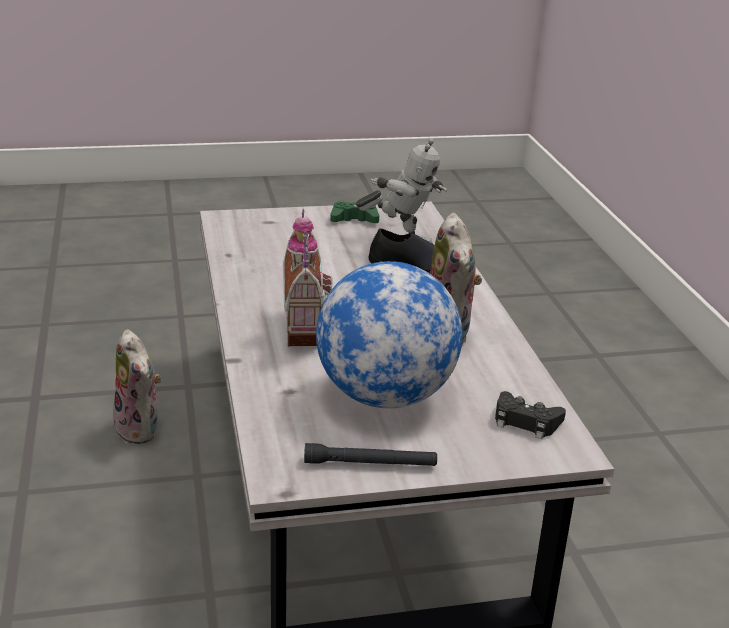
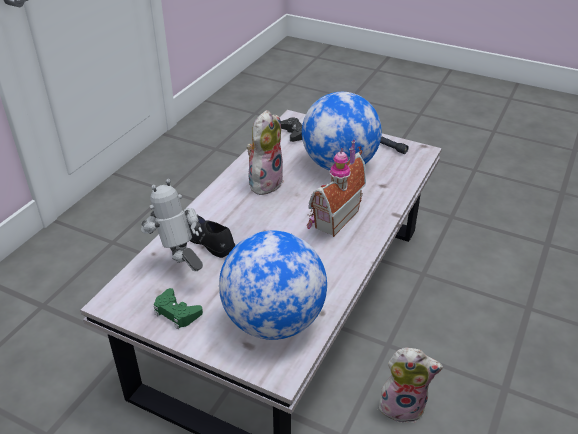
camera: 140 degrees left, 10 degrees up
(141, 429) = (403, 406): plush toy -> plush toy turned 90 degrees clockwise
(265, 237) = (273, 321): none -> globe

